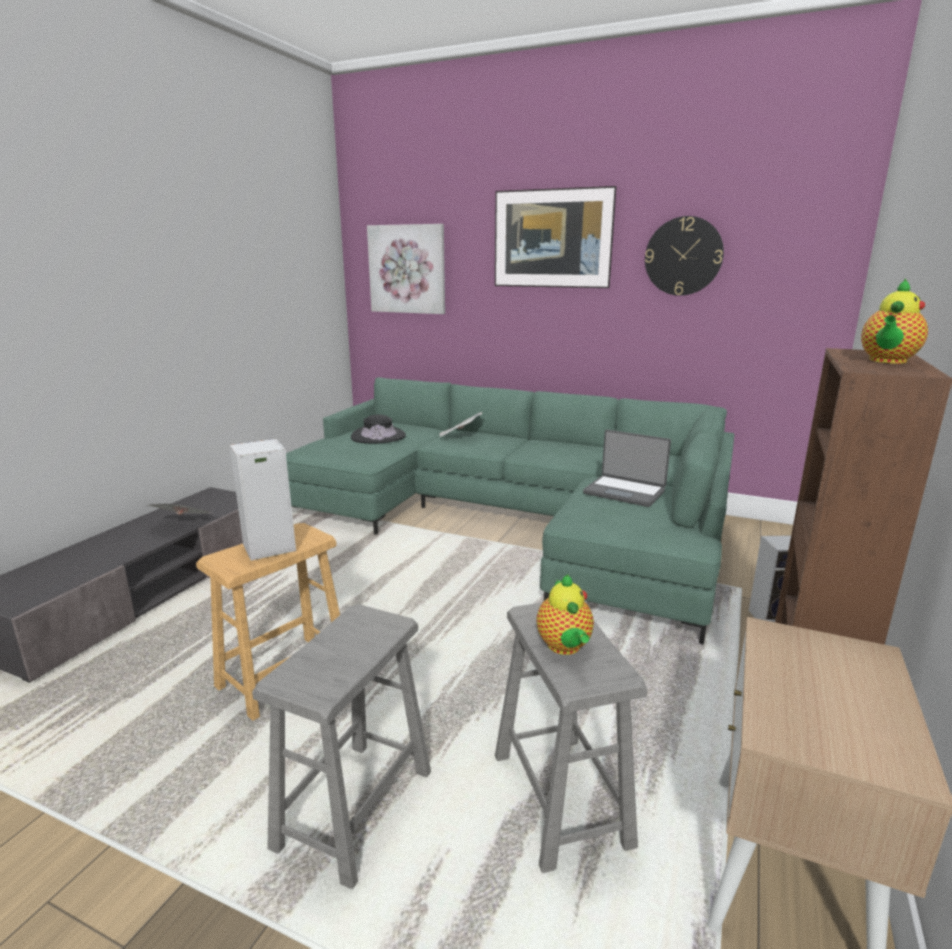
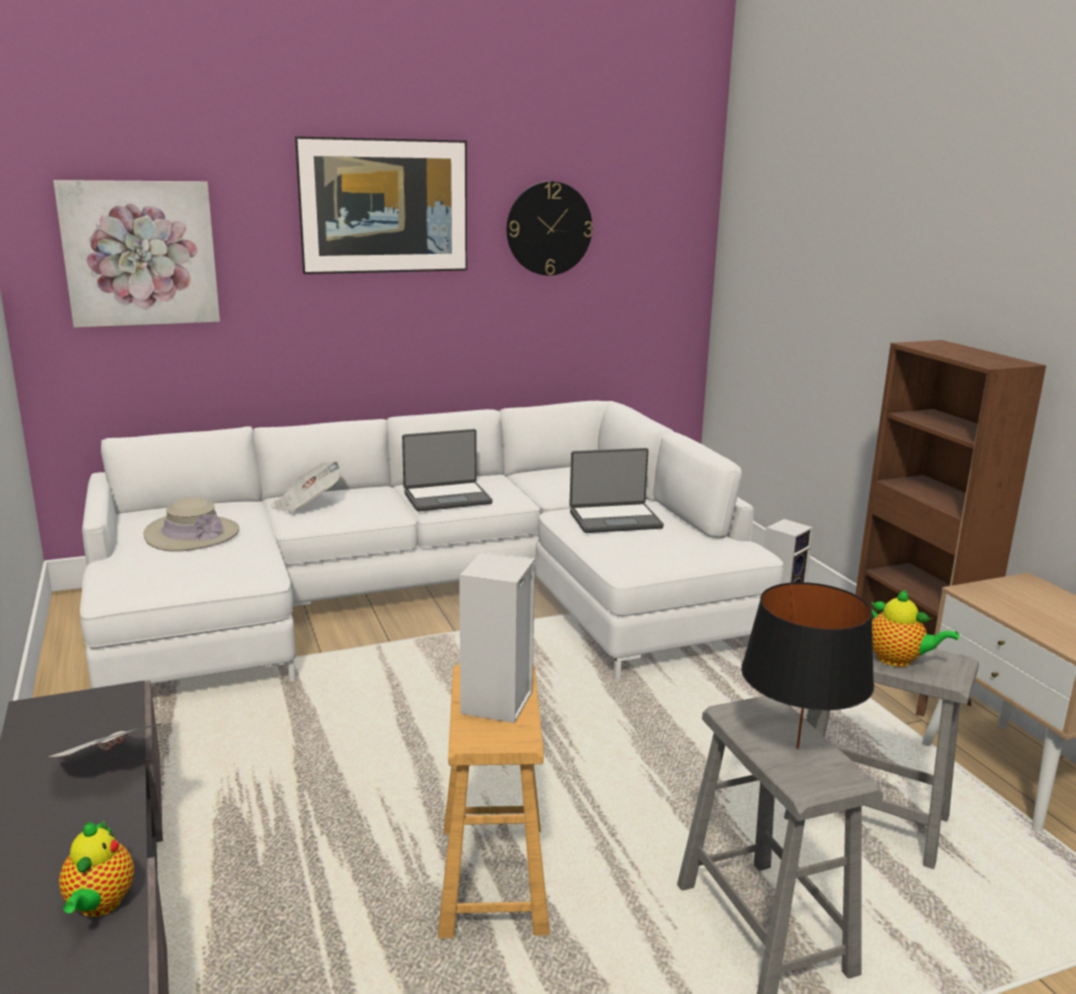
camera: 45 degrees left, 0 degrees up
(342, 656) = (797, 748): none -> black table lamp
(378, 436) = (192, 534): black hat -> beige hat
(516, 520) = (432, 598): green sofa -> white sofa
(541, 451) = (447, 498): none -> laptop
(886, 361) = (970, 353): teapot -> teapot (99, 906)

